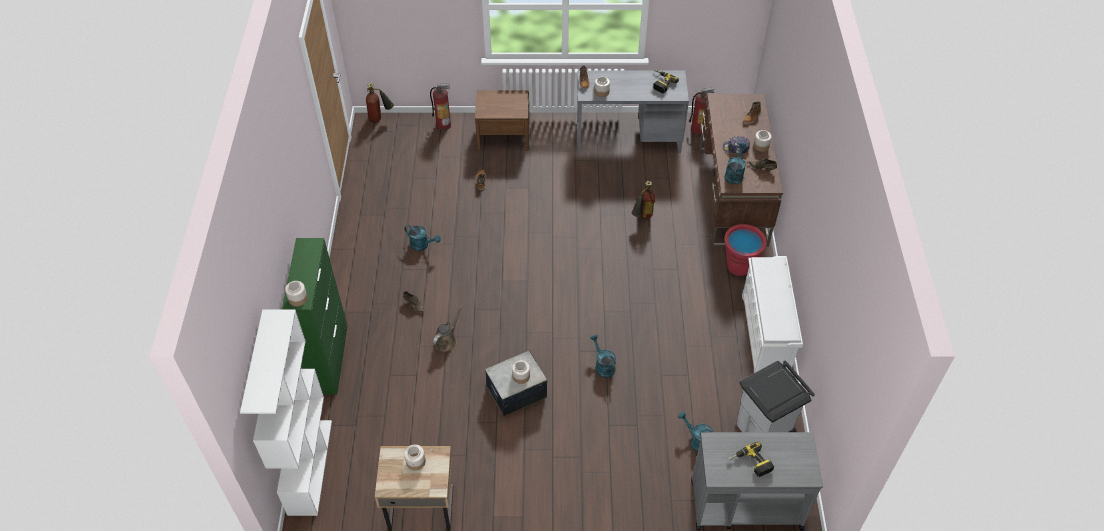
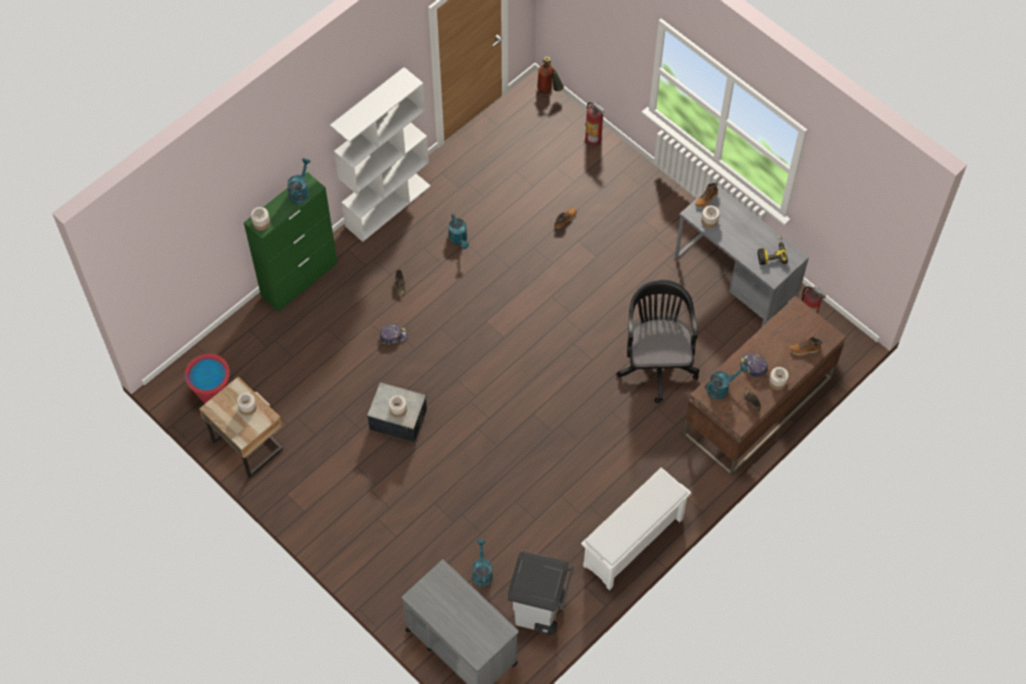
camera: 45 degrees right, 10 degrees up
(309, 466) = (209, 350): white bookcase -> white bookcase (388, 205)
(447, 340) = (393, 336): brown watering can -> cap
(503, 136) = (631, 190): brown nightstand -> none
(603, 366) = (481, 456): turquoise watering can -> turquoise watering can (300, 191)
(642, 218) = (656, 362): fire extinguisher -> black office chair
(739, 266) = (685, 471): red bucket -> red bucket (213, 394)
(750, 464) = (448, 610): power drill -> none

